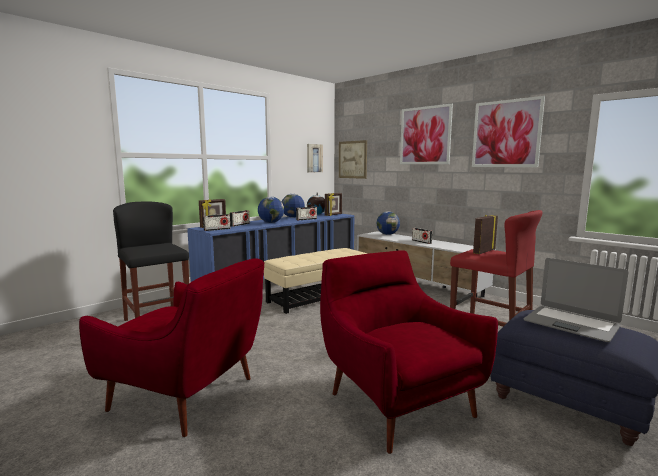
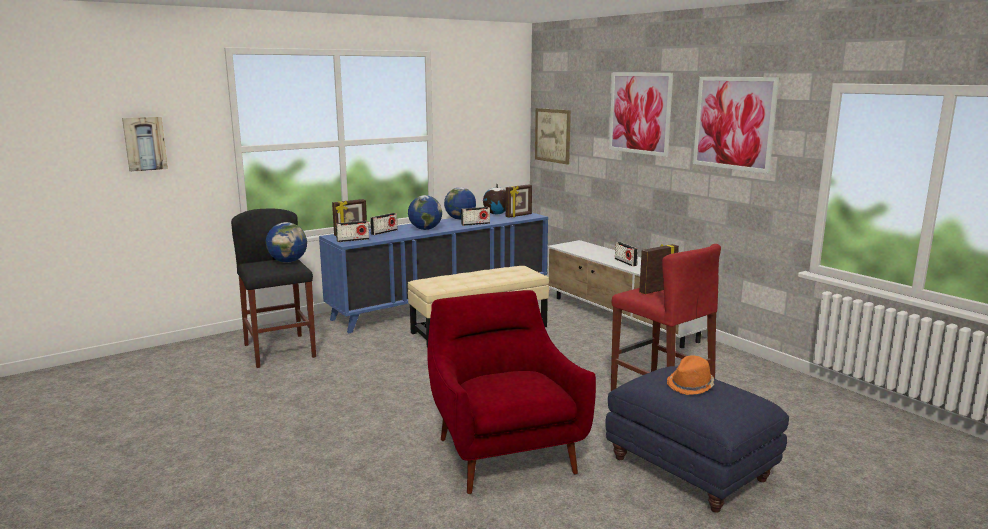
camera: 10 degrees right, 5 degrees up
(188, 396) = (298, 429): red armchair -> none
(314, 158) = (497, 133): picture -> picture (144, 143)
(387, 234) = (590, 247): globe -> globe (288, 261)
(571, 324) = (691, 385): laptop -> orange hat

